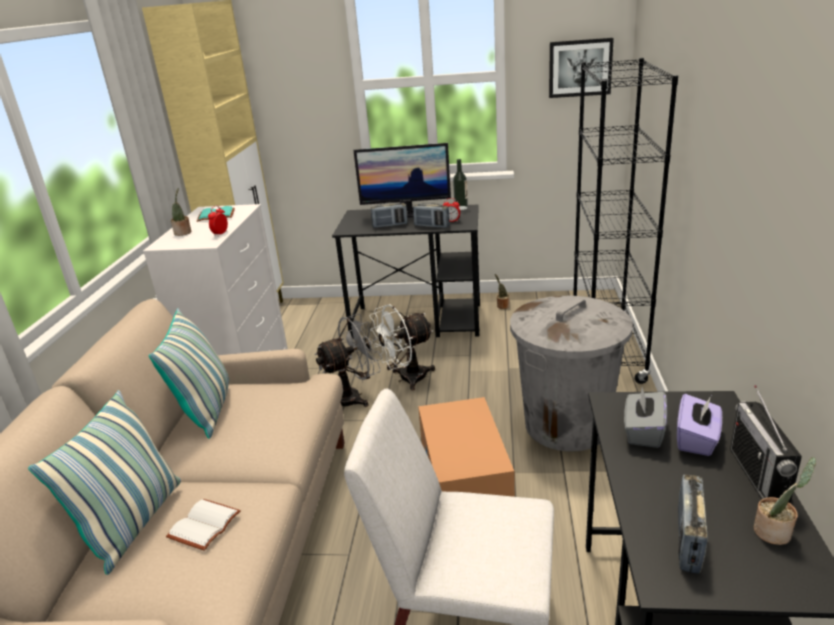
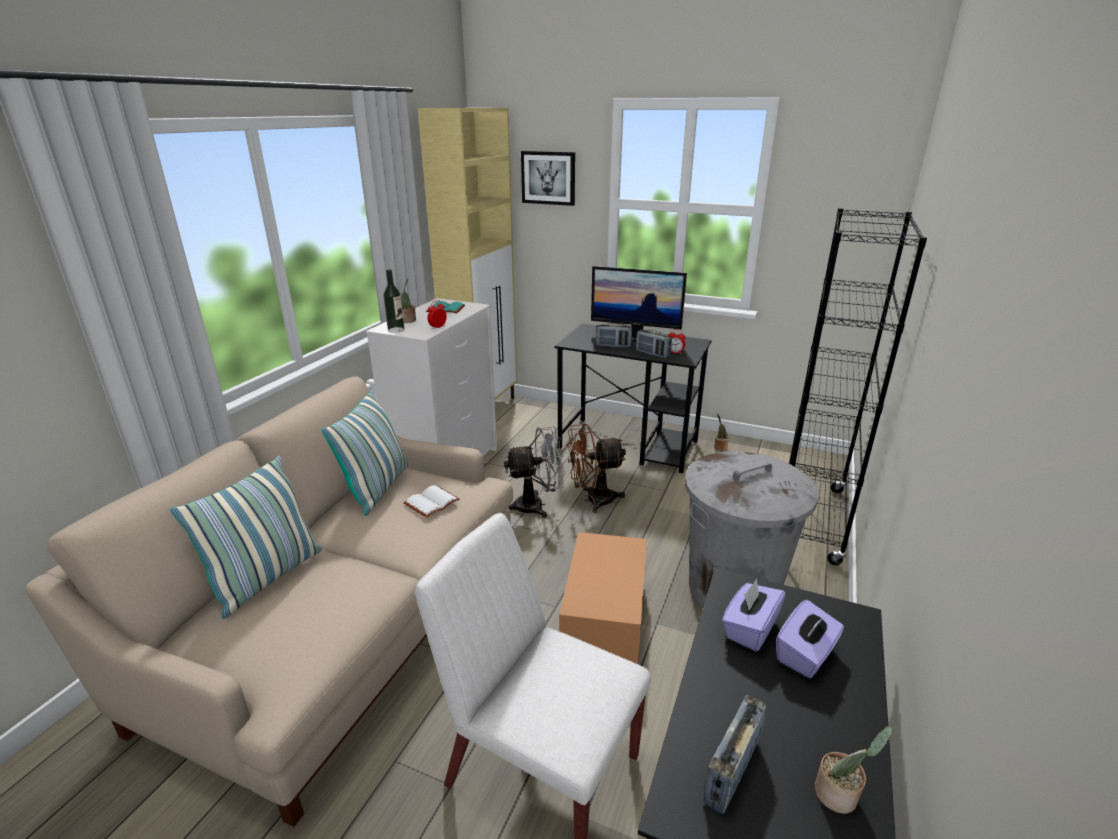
camera: 15 degrees right, 0 degrees up
(204, 524) = (319, 596): white book -> white book (431, 501)
(406, 379) = (593, 500): white fan -> brown fan
(461, 208) = (692, 340): bottle -> bottle (396, 330)
(580, 68) = (847, 214): picture -> picture (548, 178)
(643, 432) = (749, 629): grey tissue box -> purple tissue box
(758, 476) = (855, 719): radio -> none

